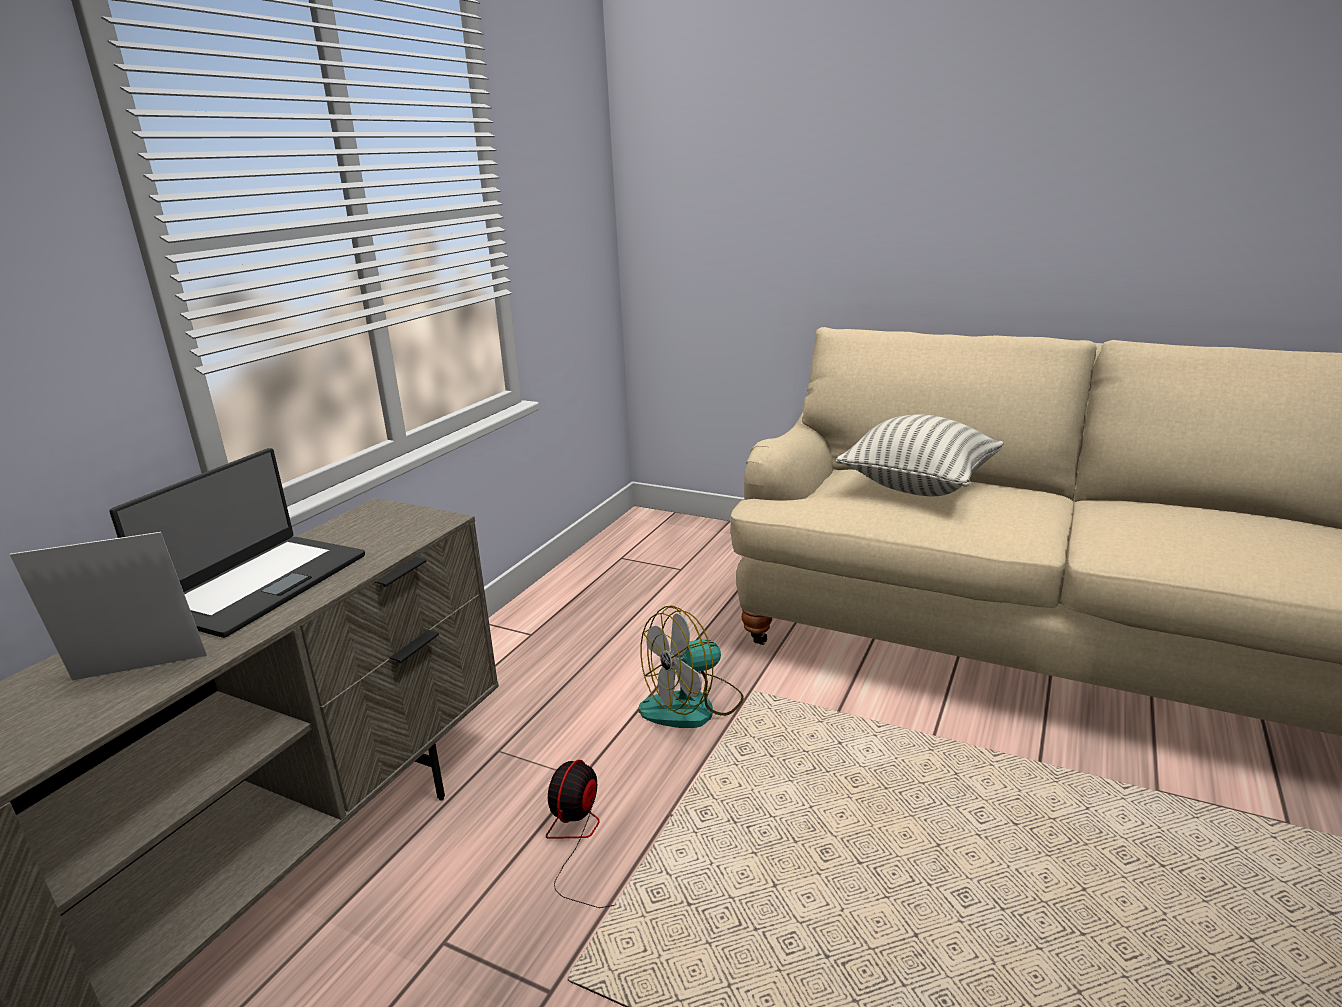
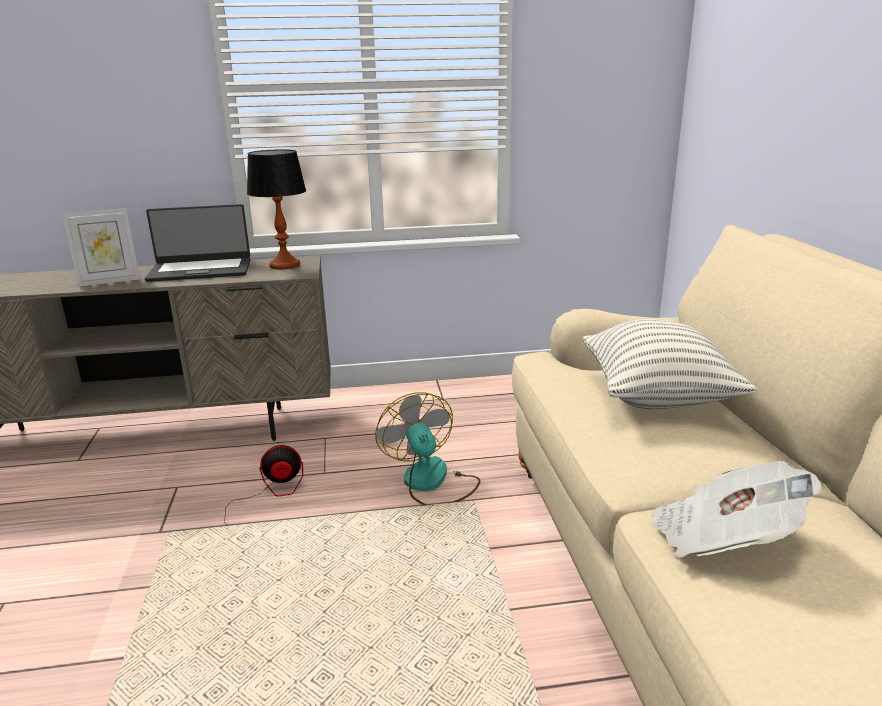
camera: 55 degrees right, 0 degrees up
(137, 674) = (109, 281): picture frame -> picture frame turned 120 degrees clockwise
(373, 524) = (285, 265): none -> table lamp
(692, 705) = (431, 483): fan -> fan turned 45 degrees clockwise
(1143, 538) = (723, 538): none -> newspaper

